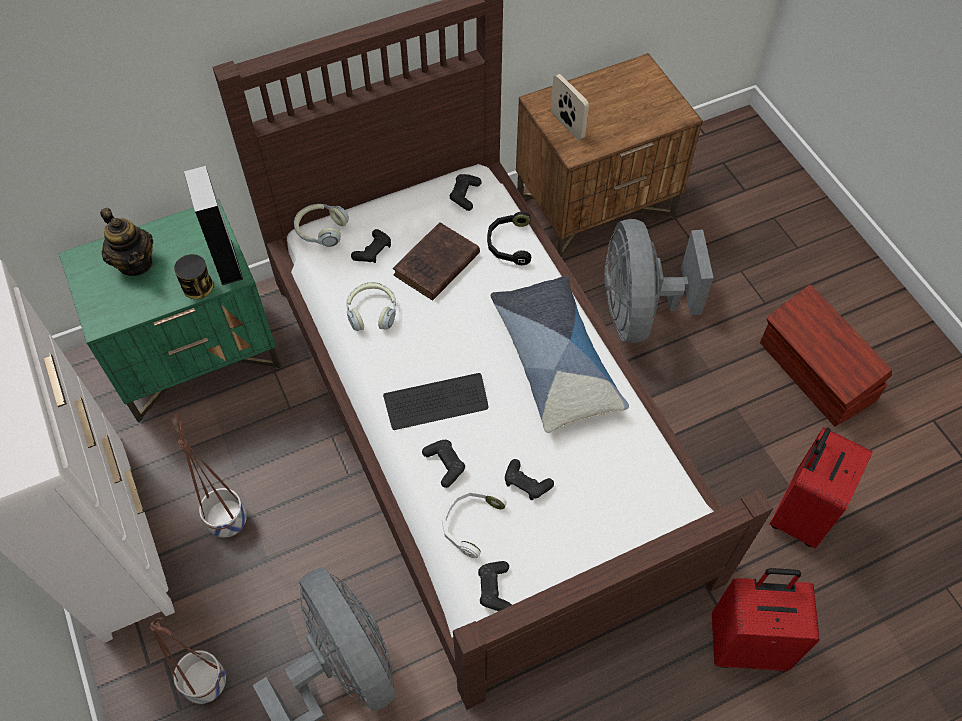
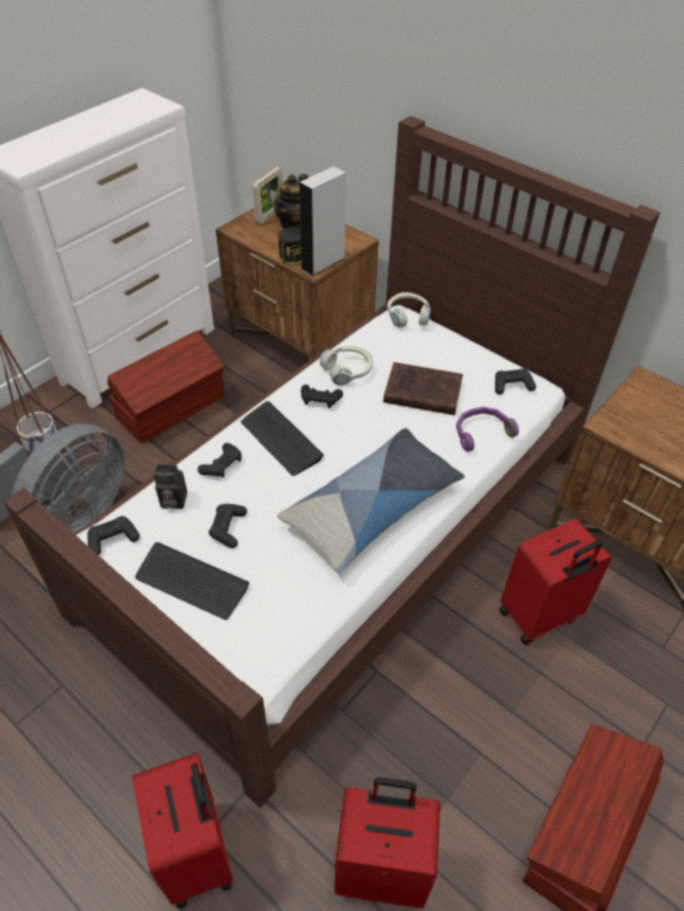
camera: 65 degrees right, 10 degrees down
(197, 355) = (301, 339): green nightstand -> brown nightstand
(227, 521) = (173, 407): planter -> brown storage box
(373, 251) = (408, 351): black game controller -> black game controller (320, 400)
(469, 522) = (172, 501): white headphones -> camera
(508, 244) = (481, 432): black headphones -> purple headphones
(567, 125) = (635, 409): picture frame -> picture frame (270, 215)
(574, 532) = (191, 582): none -> keyboard
(638, 311) = (540, 616): grey fan -> red suitcase

